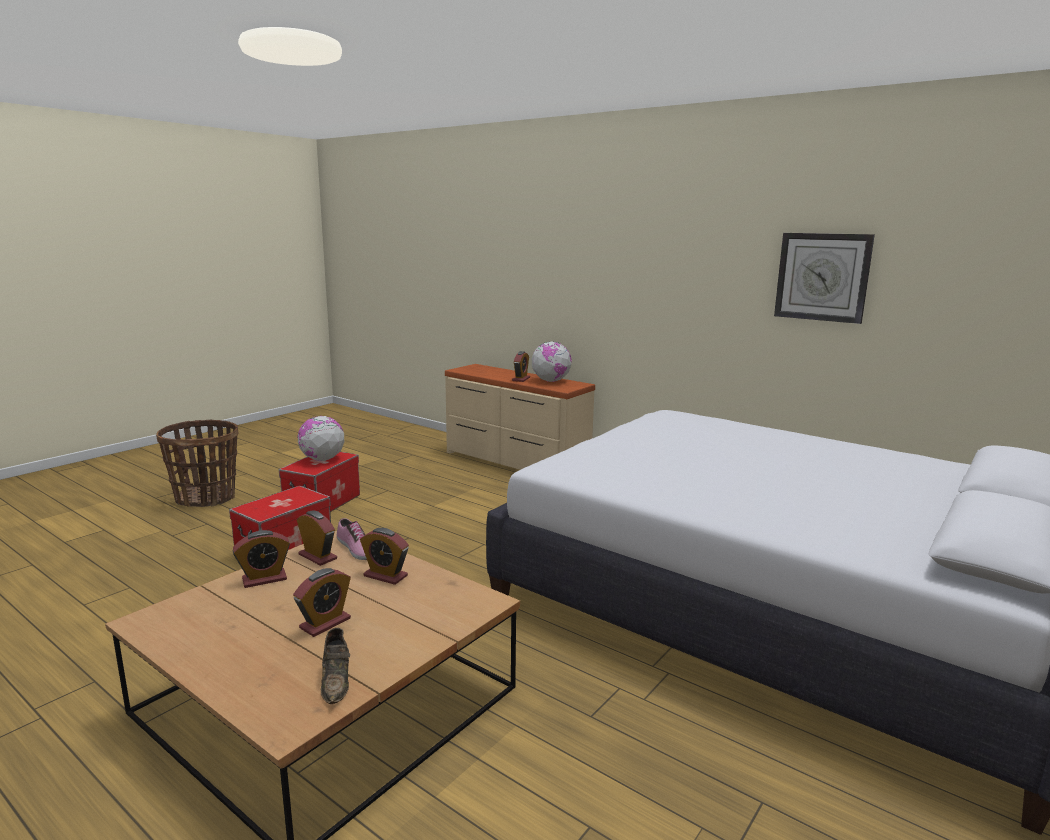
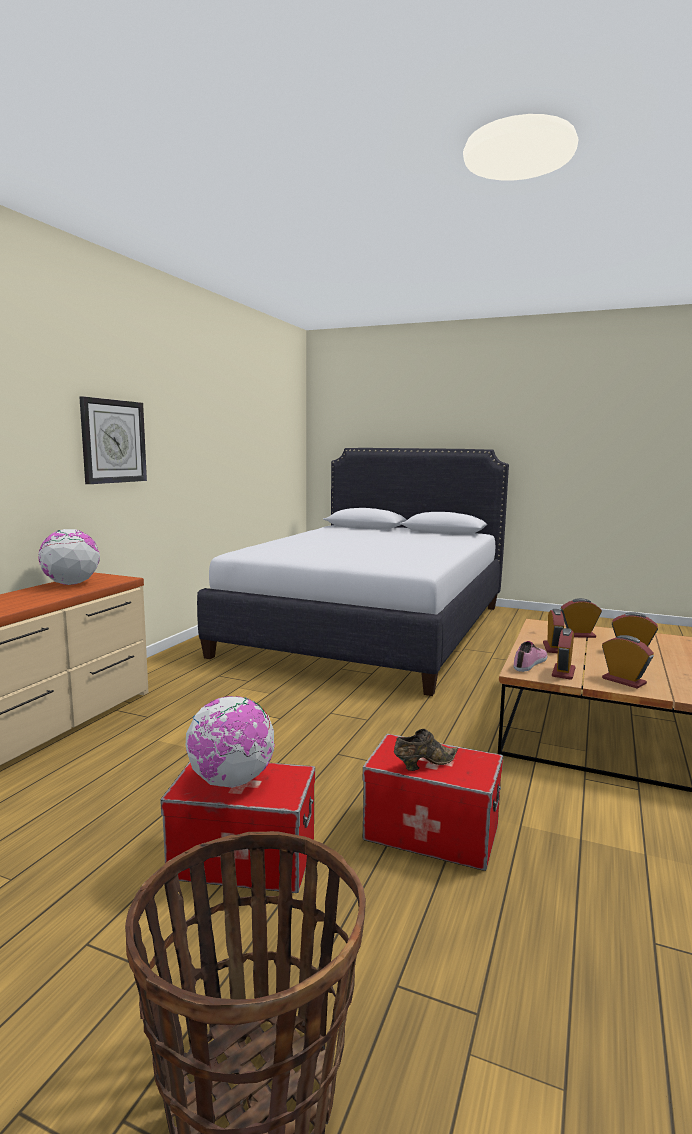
camera: 105 degrees left, 5 degrees down
(336, 680) = (666, 640): brown shoe -> brown shoe (423, 764)
(521, 379) = (52, 594): alarm clock -> alarm clock (578, 635)
(822, 277) = (224, 431): wall clock -> wall clock (113, 441)

